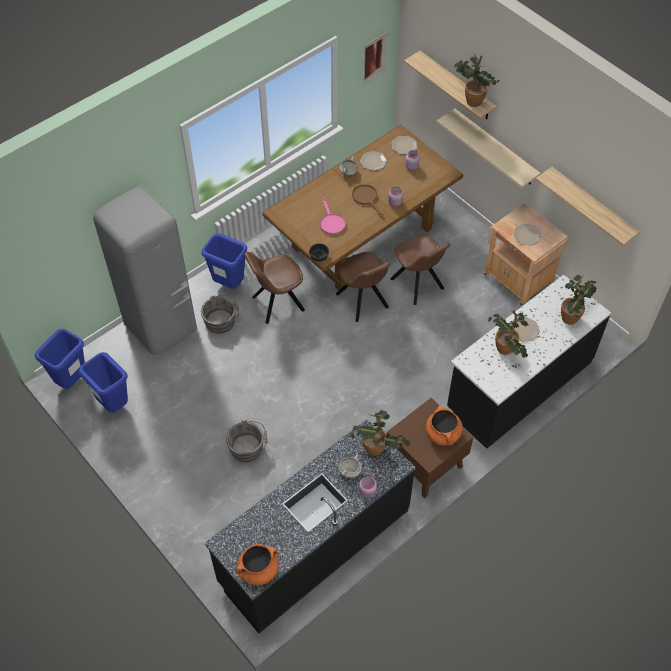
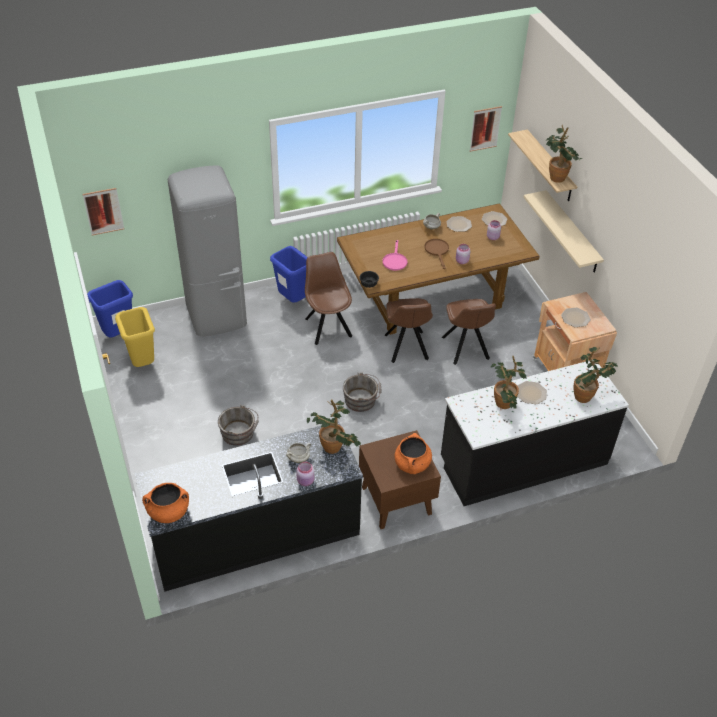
camera: 20 degrees right, 10 degrees down
(34, 271) = (103, 211): none -> picture
(113, 404) = (142, 363): blue trash can -> yellow trash can
(221, 320) = (271, 326): grey bucket -> grey bucket (362, 400)
(277, 303) = (327, 327): brown chair -> brown chair turned 75 degrees clockwise
(592, 206) = (641, 297): shelf -> none

